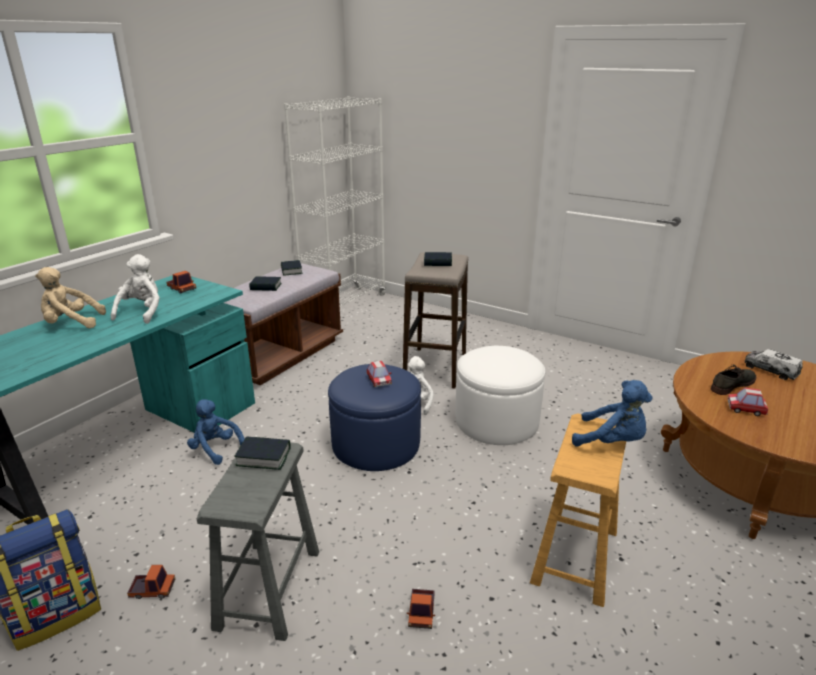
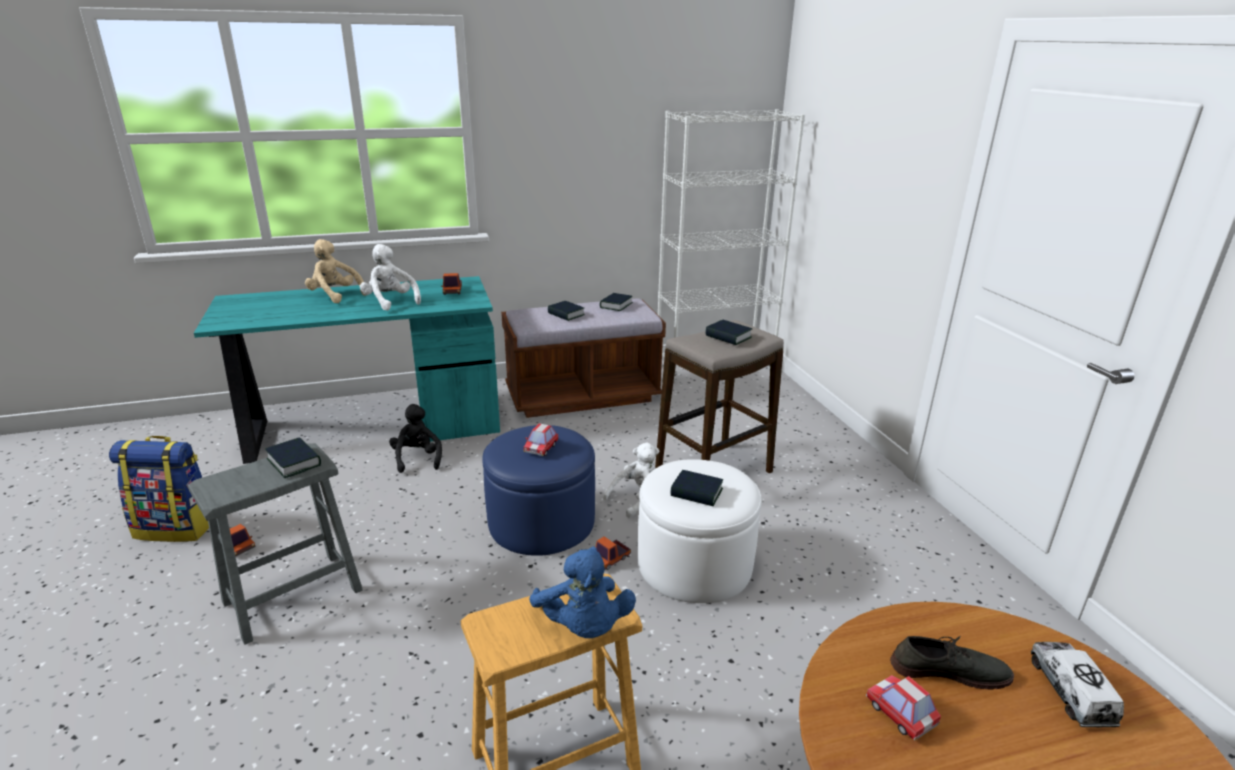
camera: 40 degrees right, 0 degrees up
(142, 312) = (390, 302): white plush toy -> white plush toy turned 90 degrees counterclockwise
(215, 449) = (417, 459): blue plush toy -> black plush toy
(421, 612) = (353, 699): toy truck -> toy truck (610, 559)
(506, 365) = (696, 493): none -> book

